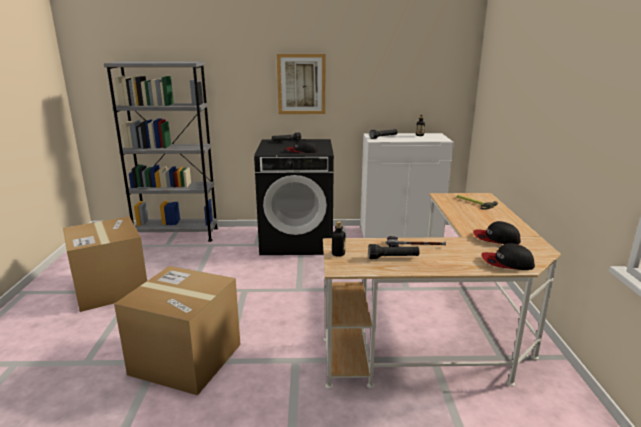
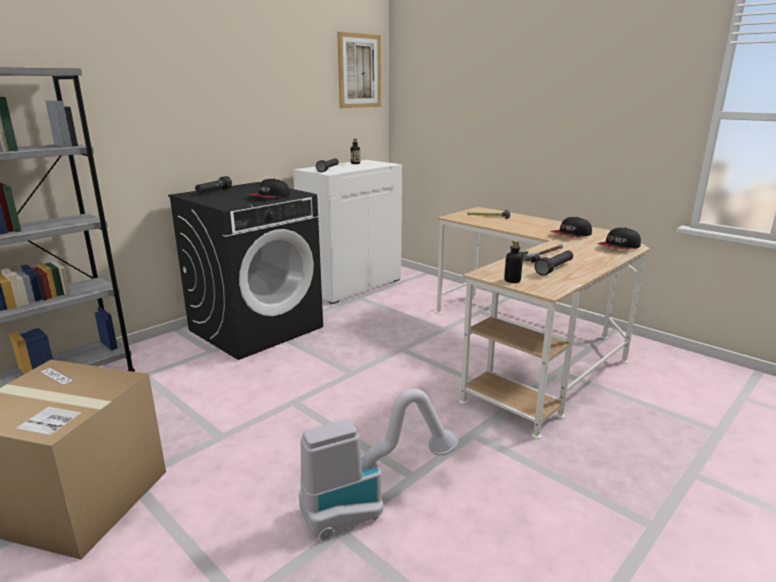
camera: 45 degrees left, 0 degrees up
(186, 359) = (369, 504): cardboard box -> vacuum cleaner
(301, 84) = (211, 107): picture -> picture (359, 71)

